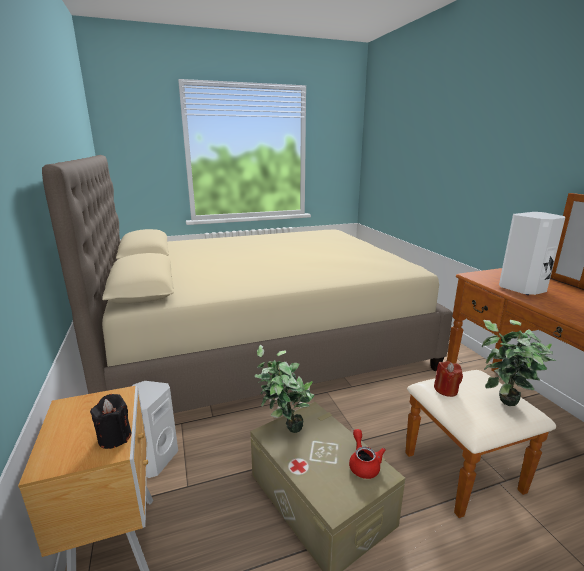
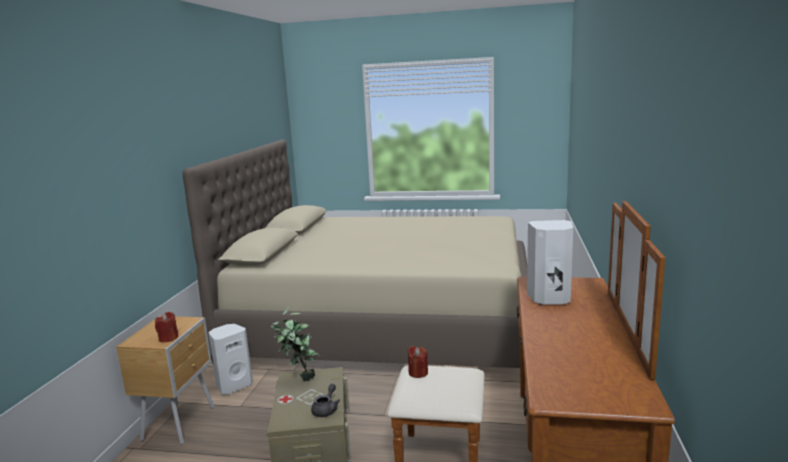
camera: 30 degrees right, 5 degrees down
(114, 437) = (168, 338): black candle -> red candle
(363, 464) = (326, 409): red teapot -> grey teapot
(504, 407) = (444, 394): potted plant -> none

